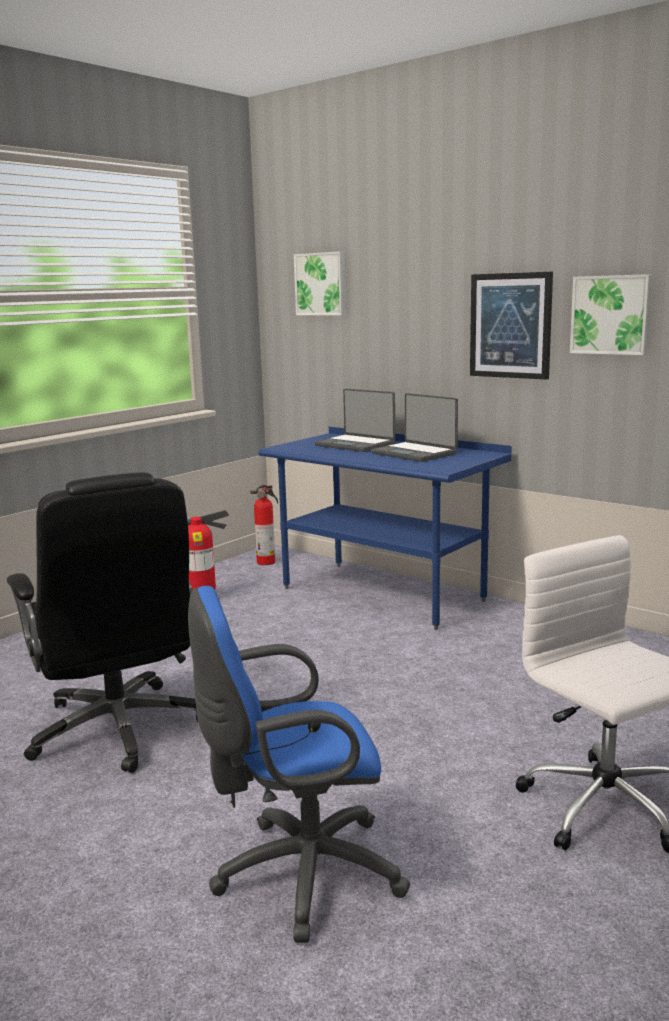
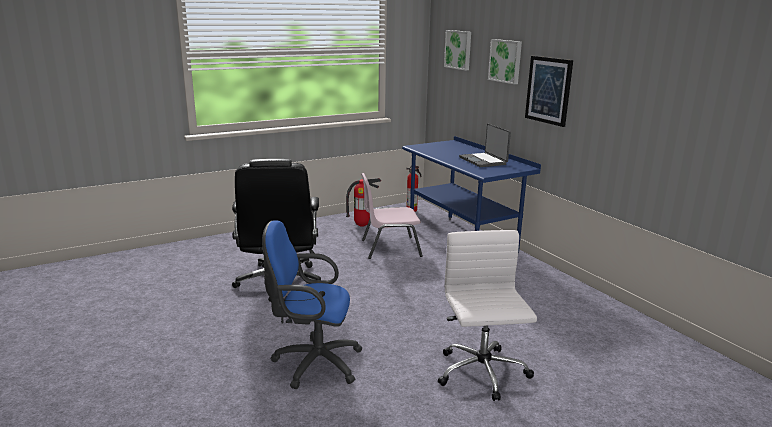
camera: 20 degrees right, 5 degrees up
(277, 628) = (389, 248): none -> pink chair
(356, 445) = (458, 150): laptop -> none
(611, 314) = (600, 92): picture -> picture (506, 61)

